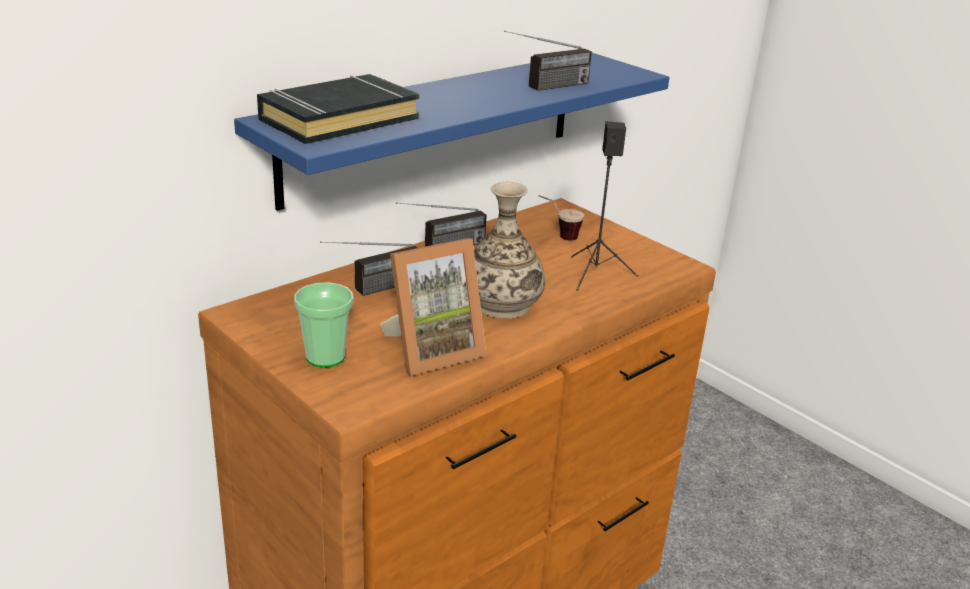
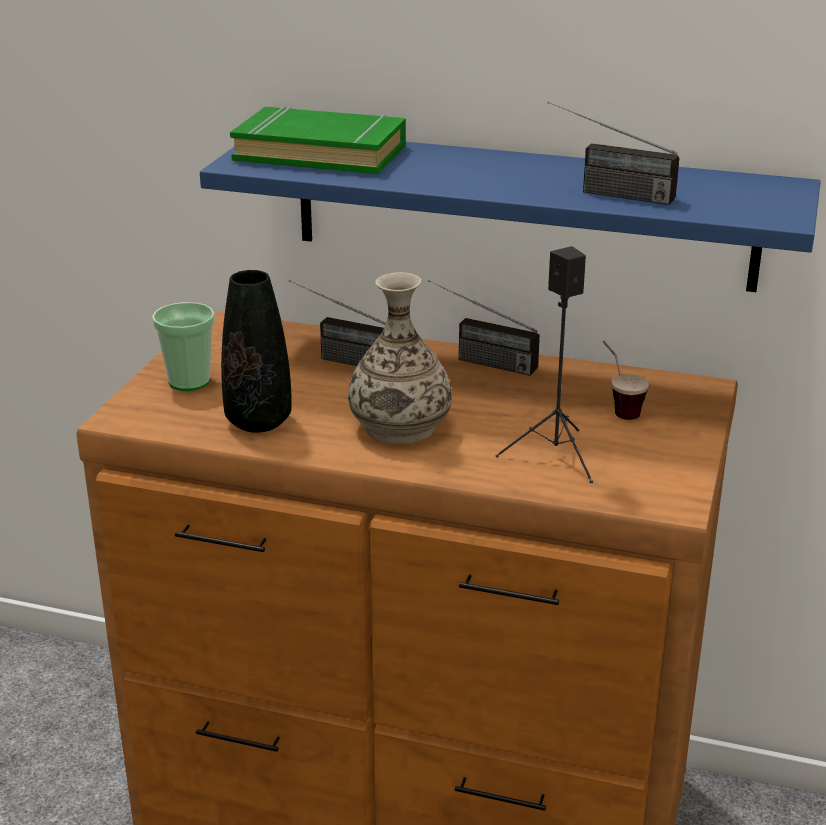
camera: 60 degrees right, 0 degrees up
(338, 119) = (321, 153): black book -> green book
(431, 350) = (258, 421): picture frame -> black vase

